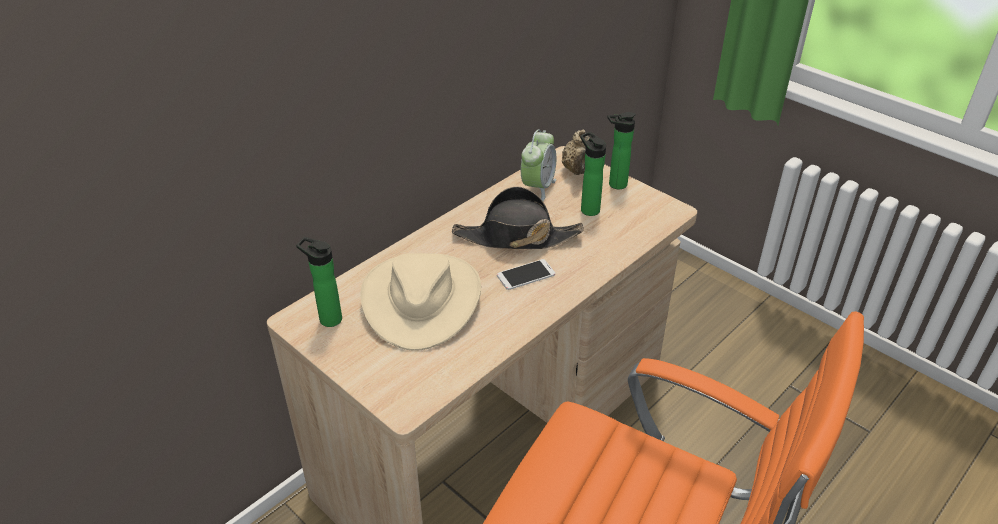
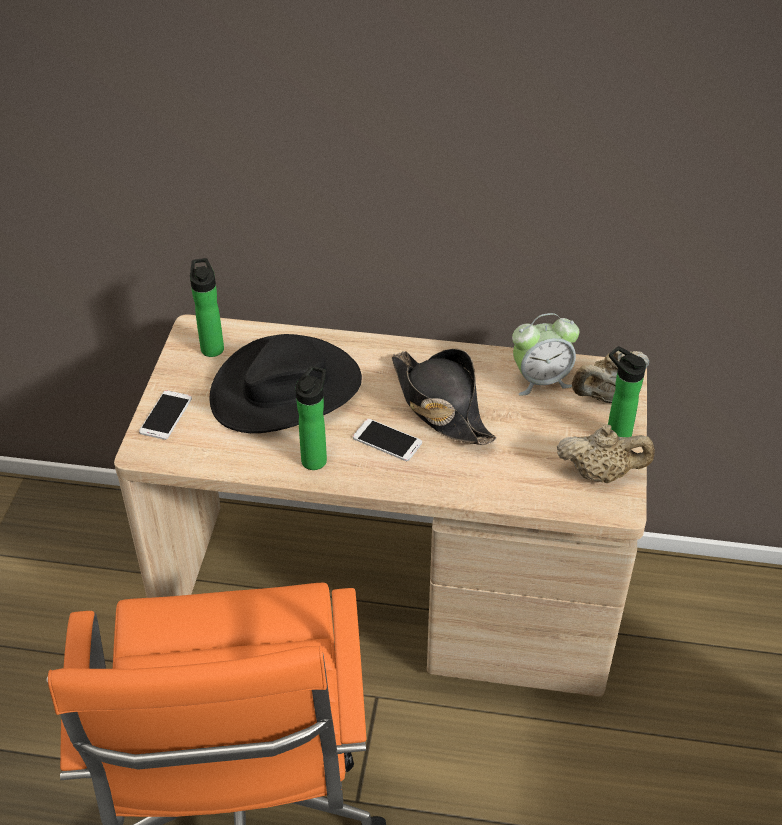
camera: 55 degrees right, 5 degrees up
(377, 378) = (166, 415): none -> phone
(421, 299) = (286, 389): beige hat -> black hat
(588, 209) = (545, 435): bottle -> bottle (315, 458)
(641, 204) = (601, 474): none -> beige teapot

